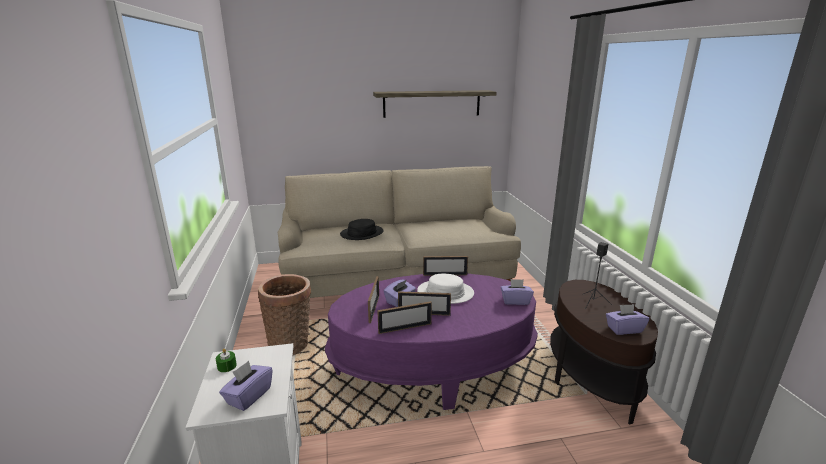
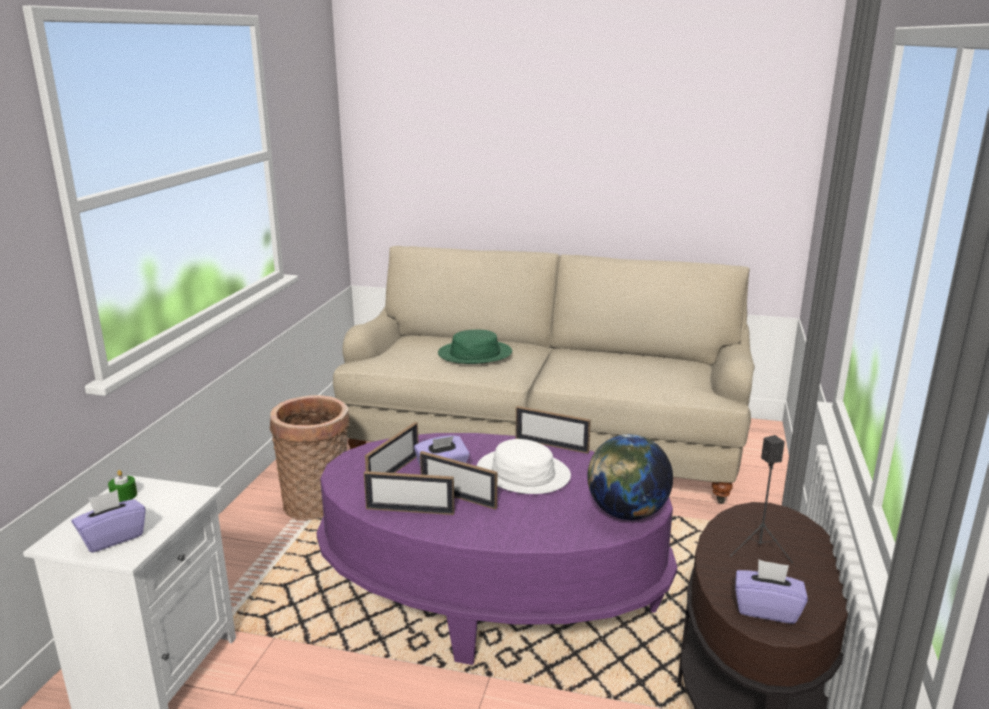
camera: 25 degrees right, 0 degrees up
(362, 233) = (475, 354): black hat -> green hat
(432, 103) = (656, 142): shelf -> none
(515, 301) = (627, 513): purple tissue box -> globe

